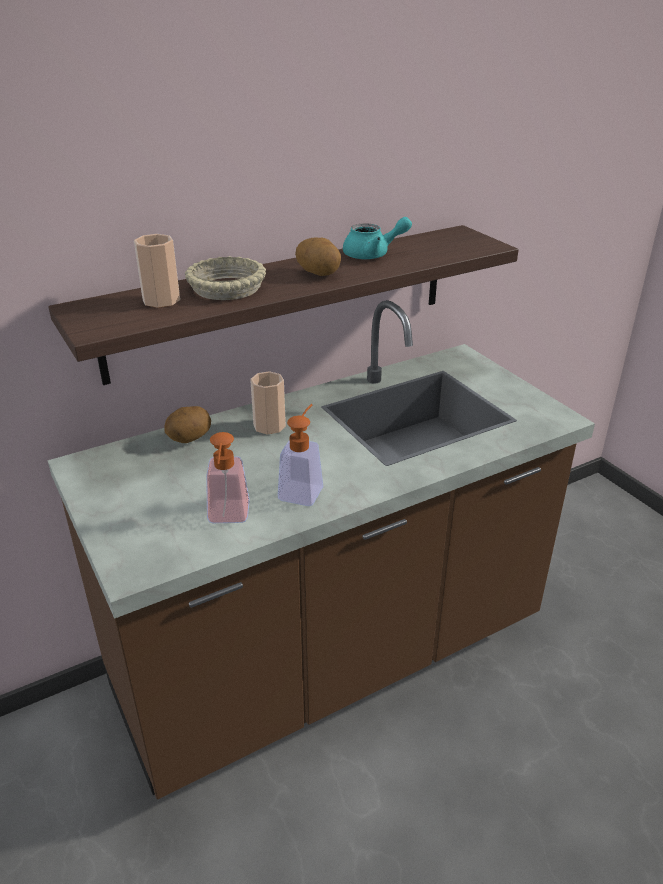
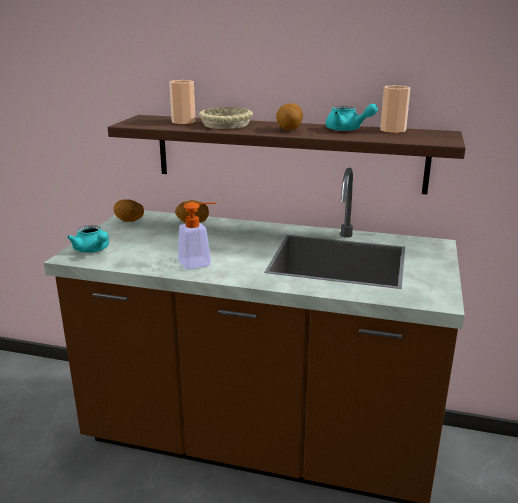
camera: 45 degrees right, 10 degrees down
(101, 476) = (129, 221): none -> potato
(143, 544) = (93, 250): none -> turquoise teapot
(228, 518) = (143, 257): soap dispenser -> none
(269, 426) = (240, 232): cup -> cup (393, 130)

